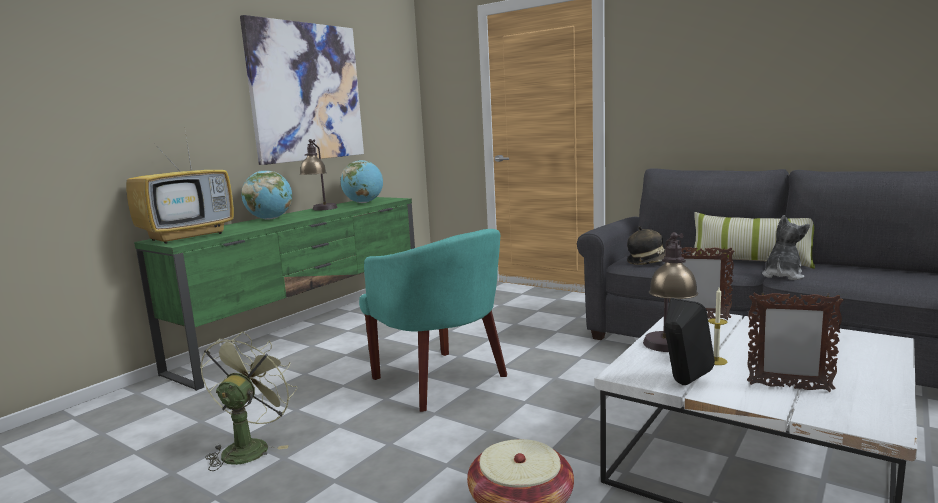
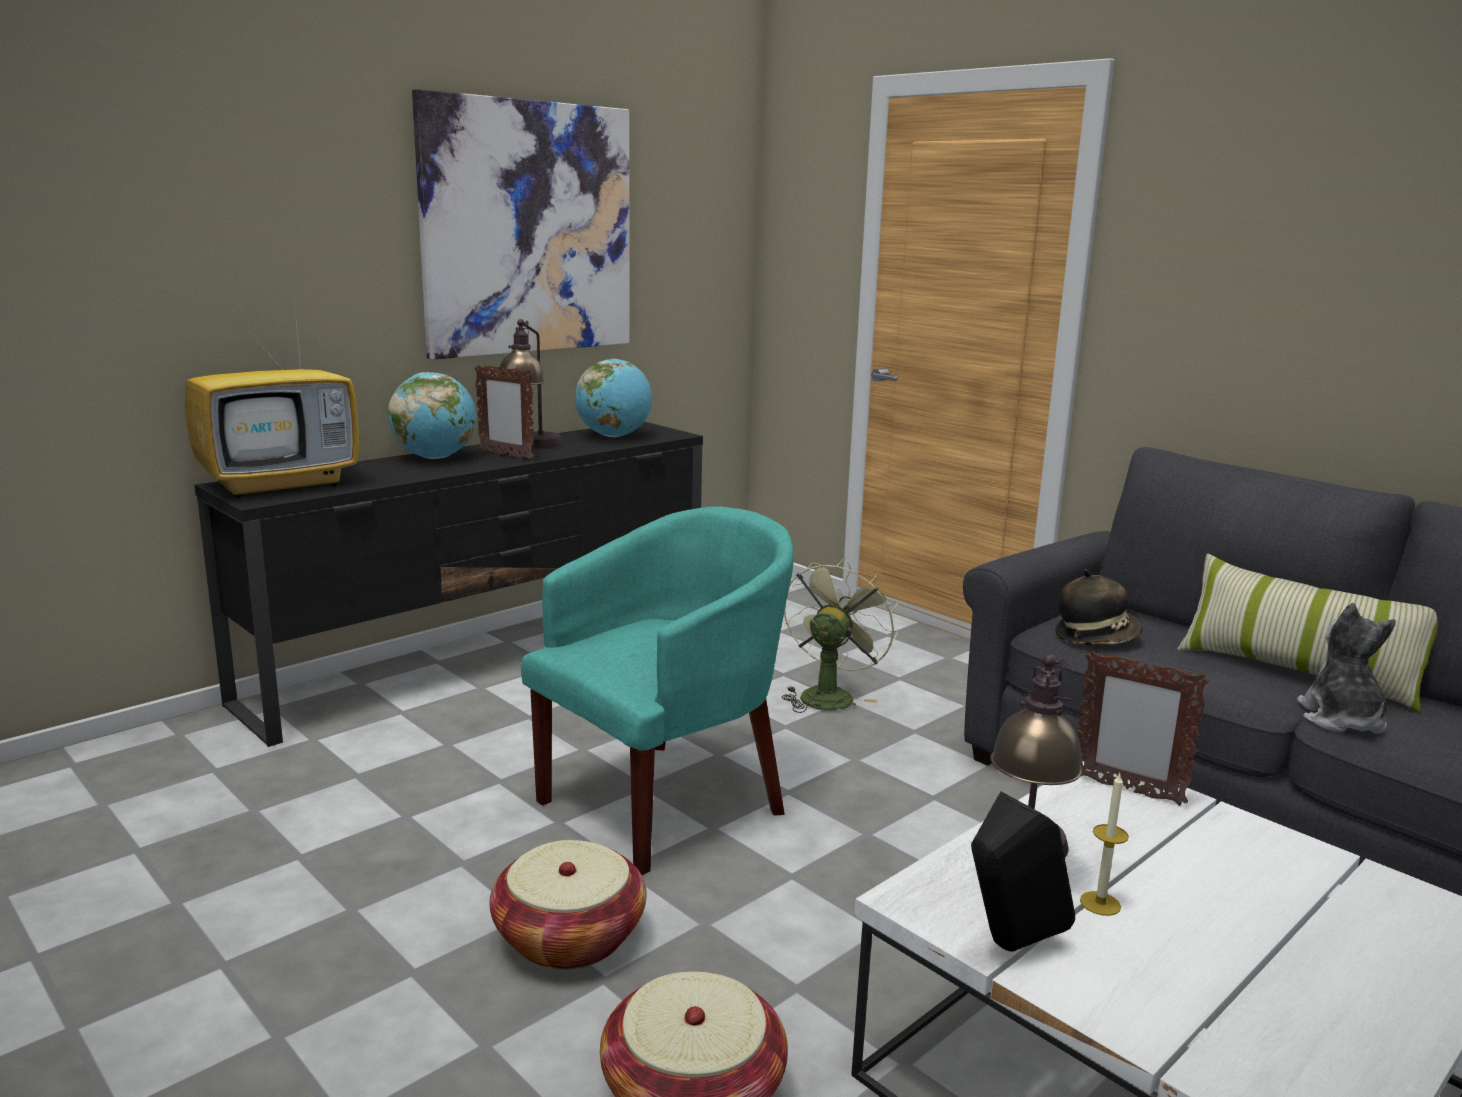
camera: 10 degrees right, 5 degrees up
(249, 447) = (308, 876): green fan -> green fan (829, 695)
(309, 331) = (489, 655): green tv stand -> black tv stand
(417, 449) = (569, 937): none -> basket
(441, 380) = (665, 801): turquoise armchair -> turquoise armchair turned 105 degrees counterclockwise
(782, 275) = (1341, 720): plush toy -> plush toy turned 45 degrees counterclockwise
(788, 387) = (1203, 998): picture frame -> picture frame (506, 455)

